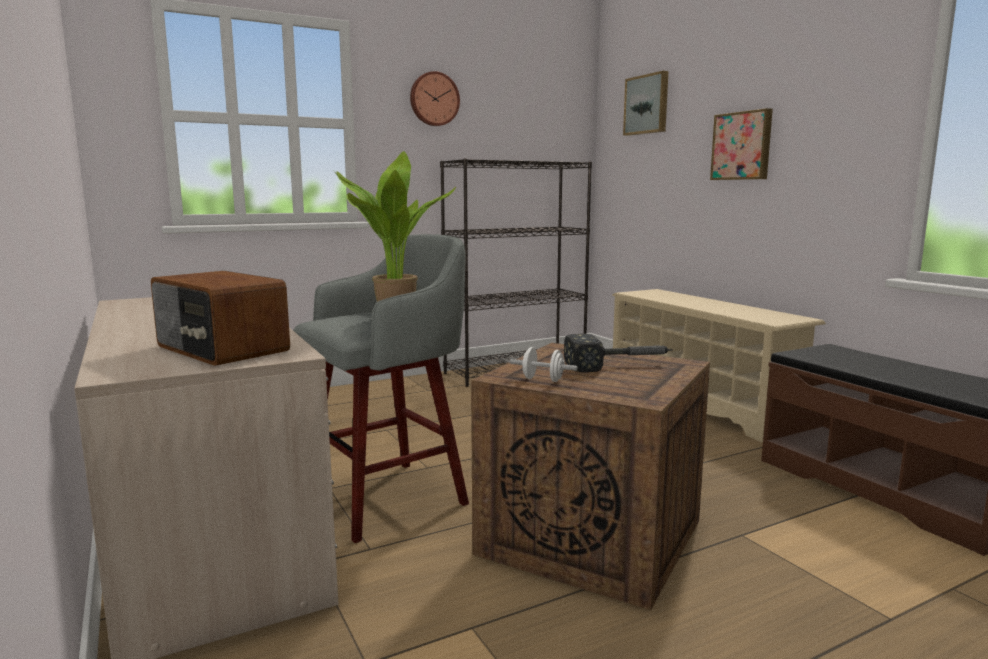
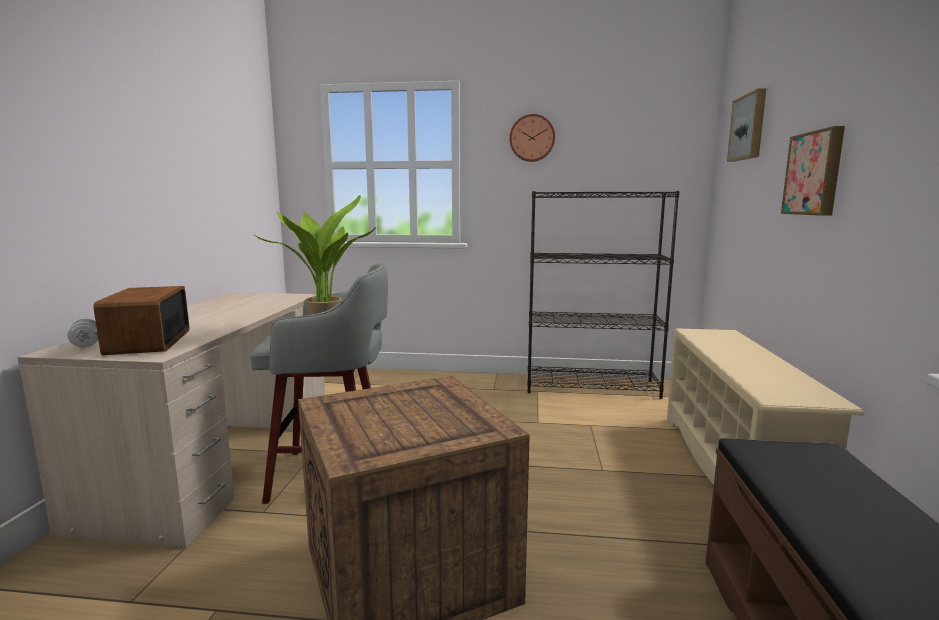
camera: 35 degrees right, 0 degrees up
(543, 380) = (338, 413): white dumbbell -> white dumbbell (86, 344)
(620, 365) = (436, 415): hammer -> none

